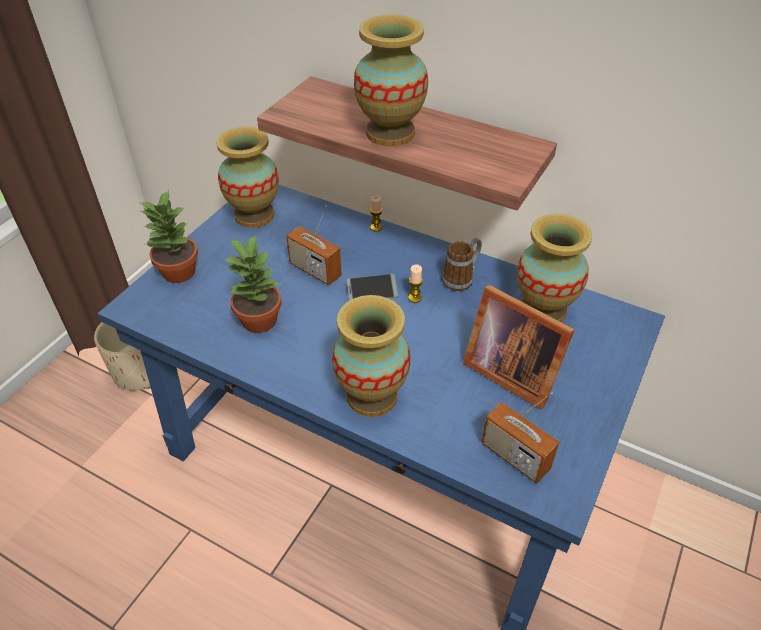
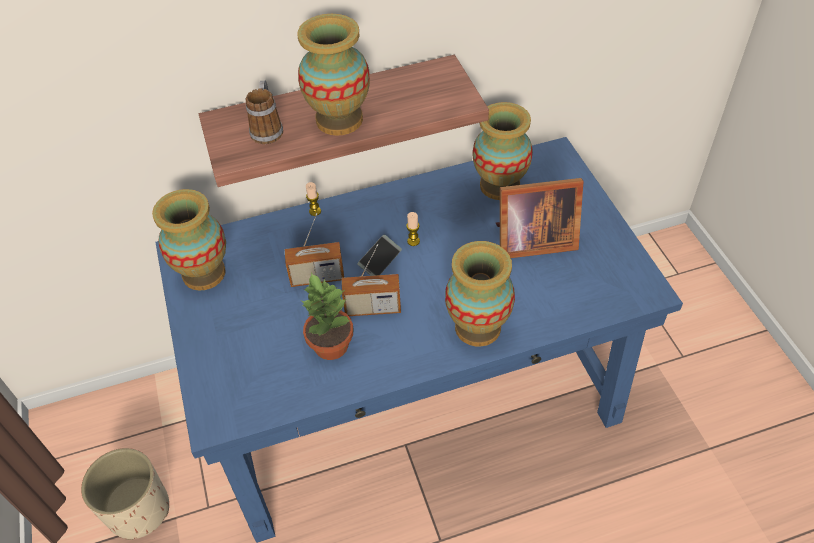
camera: 45 degrees left, 5 degrees up
(178, 272) = (210, 366): potted plant -> none
(461, 278) = (424, 203): mug -> mug (268, 129)
(515, 456) = (599, 289): radio -> radio (373, 308)

